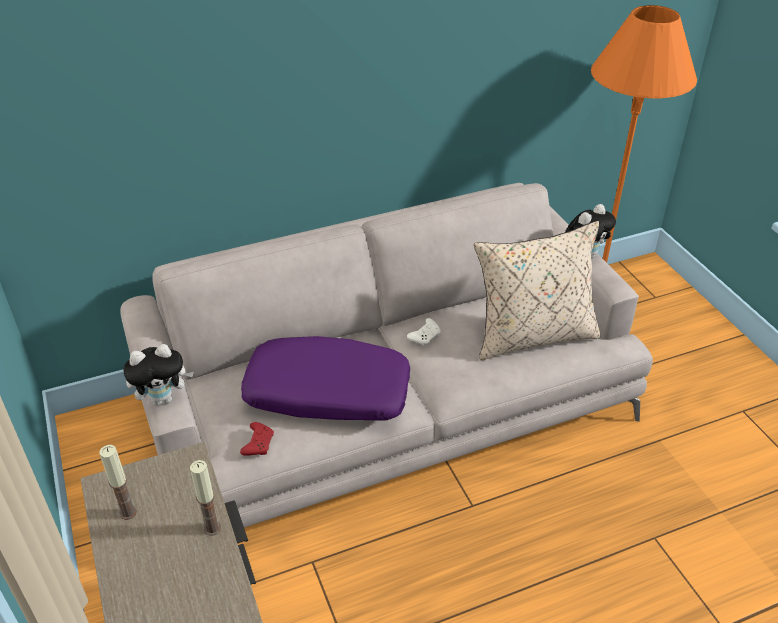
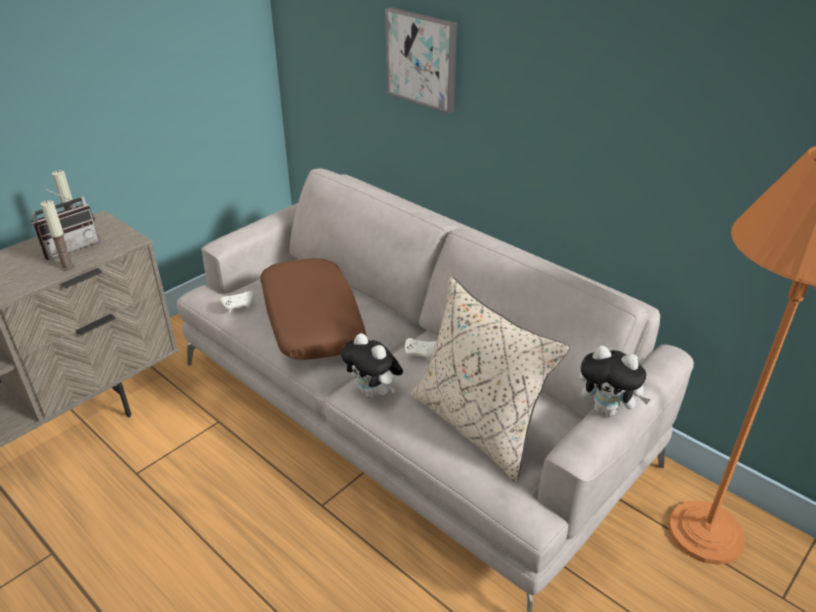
camera: 65 degrees right, 5 degrees down
(159, 522) = (70, 247): none -> radio
(163, 398) = (232, 235): plush toy -> plush toy (374, 393)
(236, 95) = (422, 59): none -> picture
(258, 443) = (239, 305): red game controller -> white game controller
(327, 394) = (311, 320): purple pillow -> brown pillow

